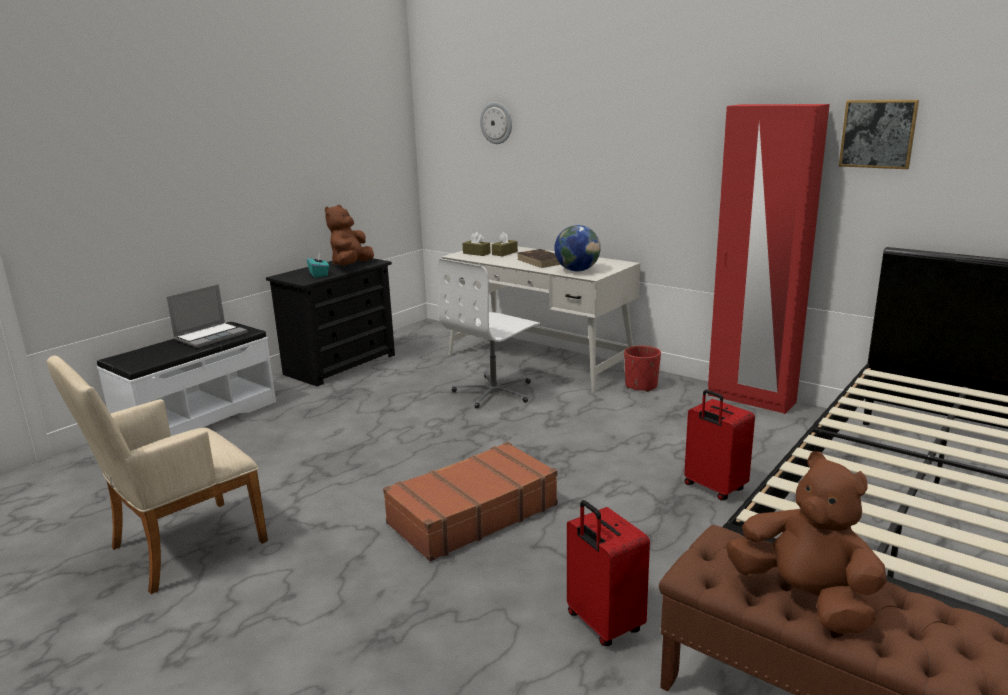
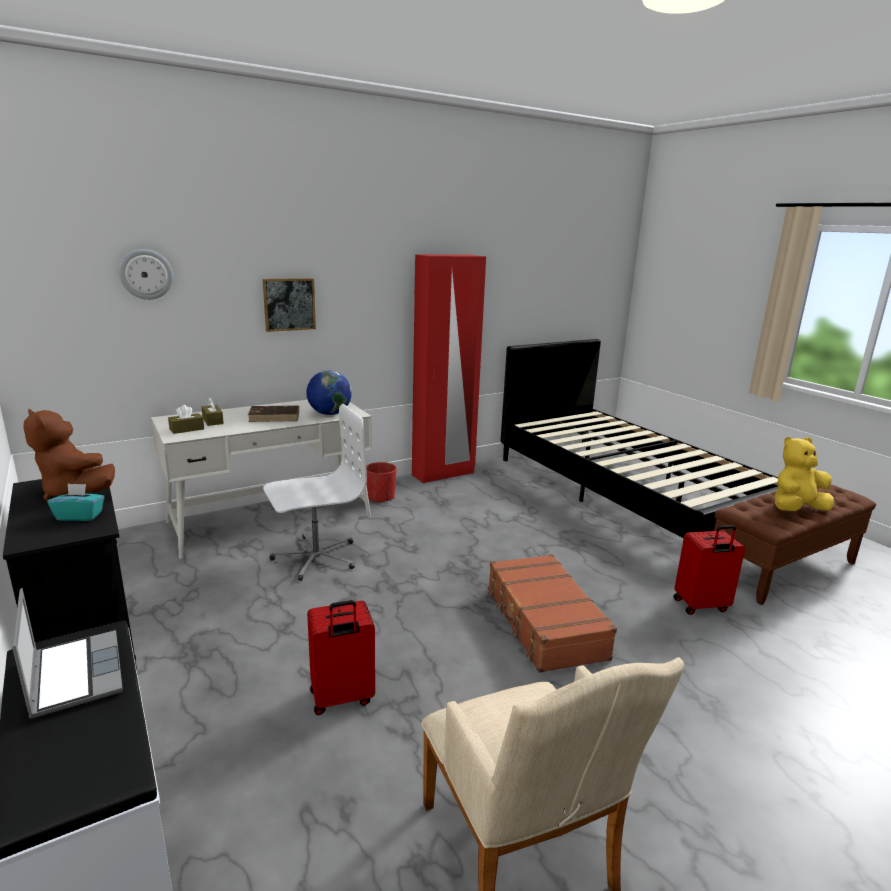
camera: 70 degrees left, 0 degrees up
(495, 392) = (315, 557): white office chair -> white office chair turned 90 degrees counterclockwise
(713, 488) = (556, 523): red suitcase -> red suitcase (341, 698)
(804, 598) = (796, 509): brown plush toy -> yellow plush toy
(877, 134) = (495, 274): picture -> picture (289, 304)

